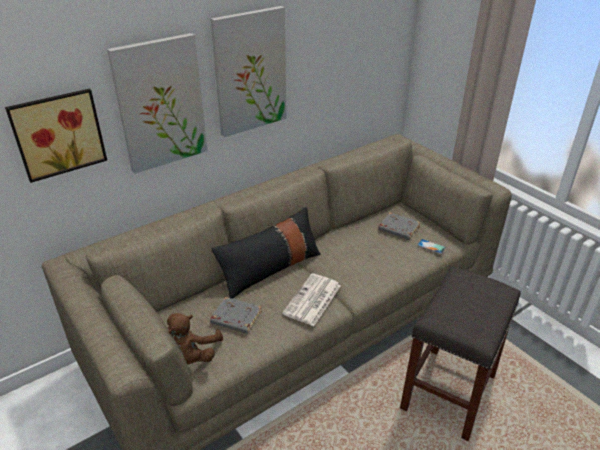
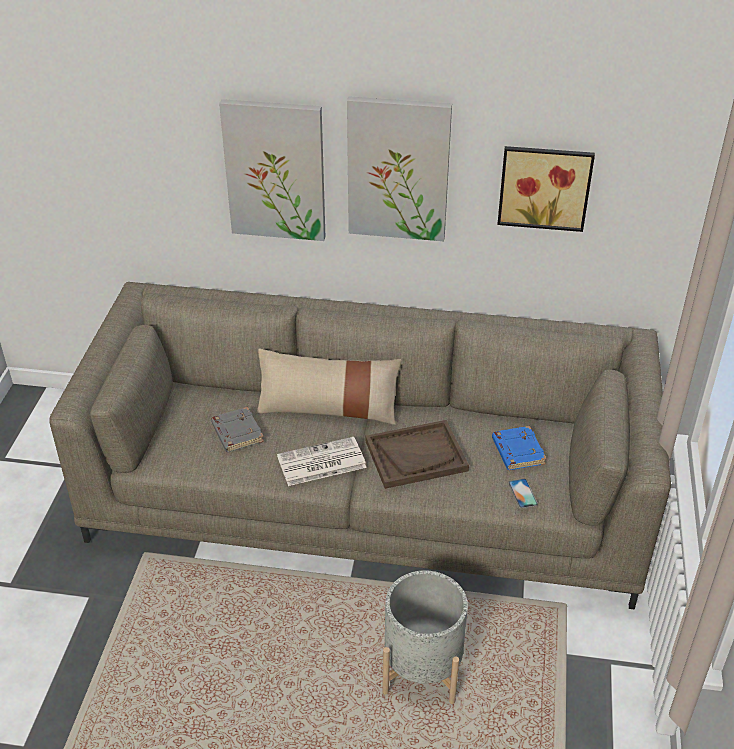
camera: 45 degrees right, 5 degrees up
(58, 133) = (161, 165): picture -> picture (544, 186)
(192, 356) = (166, 440): brown plush toy -> none
(270, 269) = (328, 408): black pillow -> beige pillow
(356, 262) = (416, 456): none -> brown tray
(398, 229) = (517, 451): grey book -> blue book
(448, 390) = (422, 669): grey stool -> grey planter

